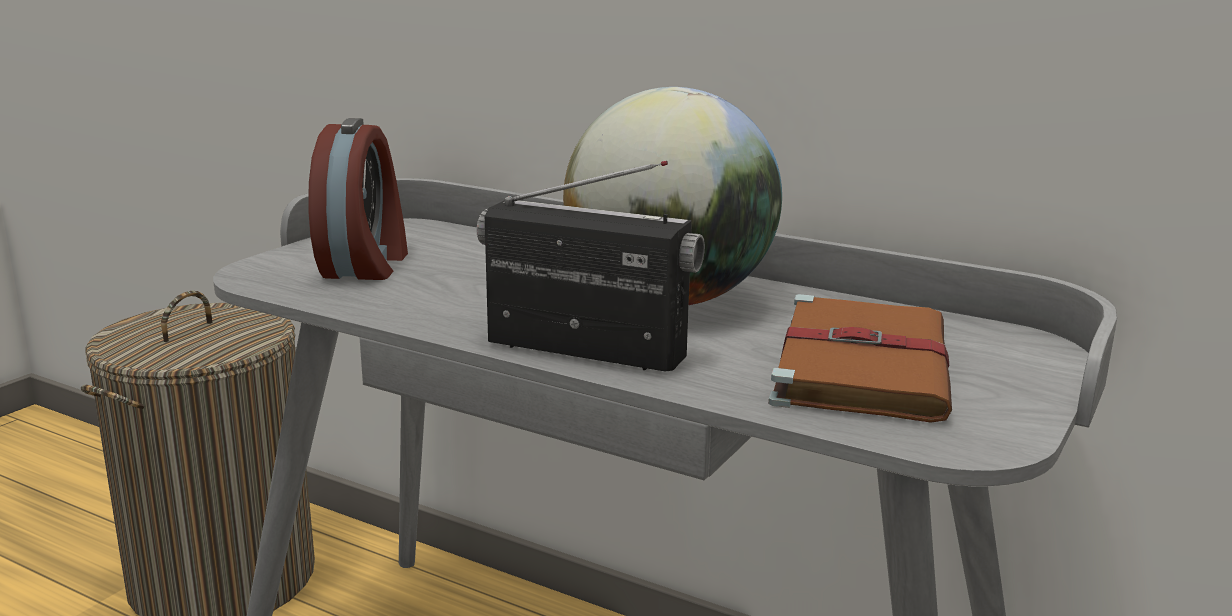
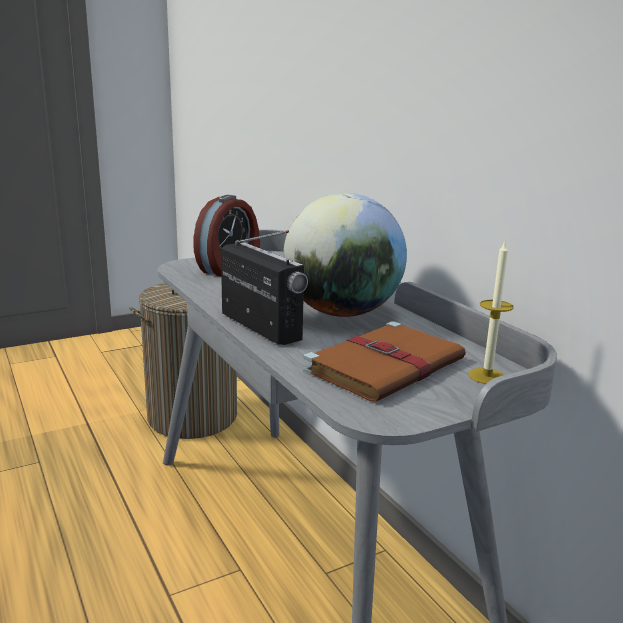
camera: 30 degrees right, 0 degrees up
(1000, 347) = (487, 376): none -> candle

